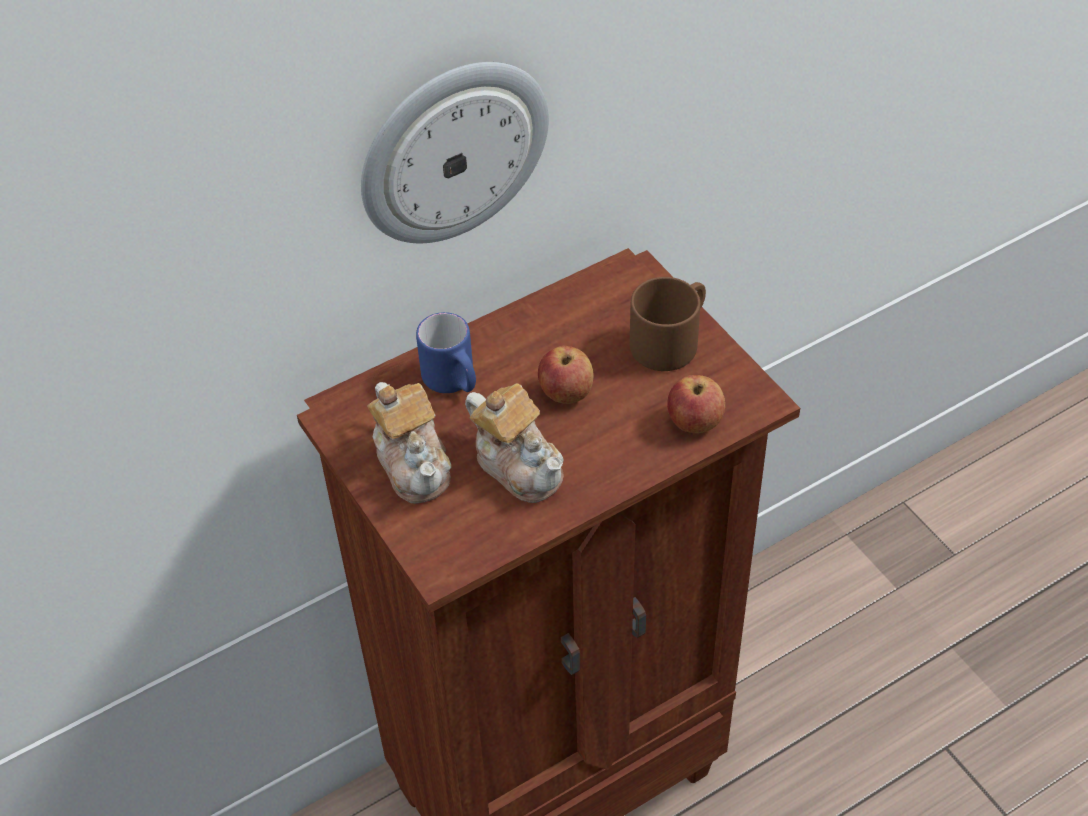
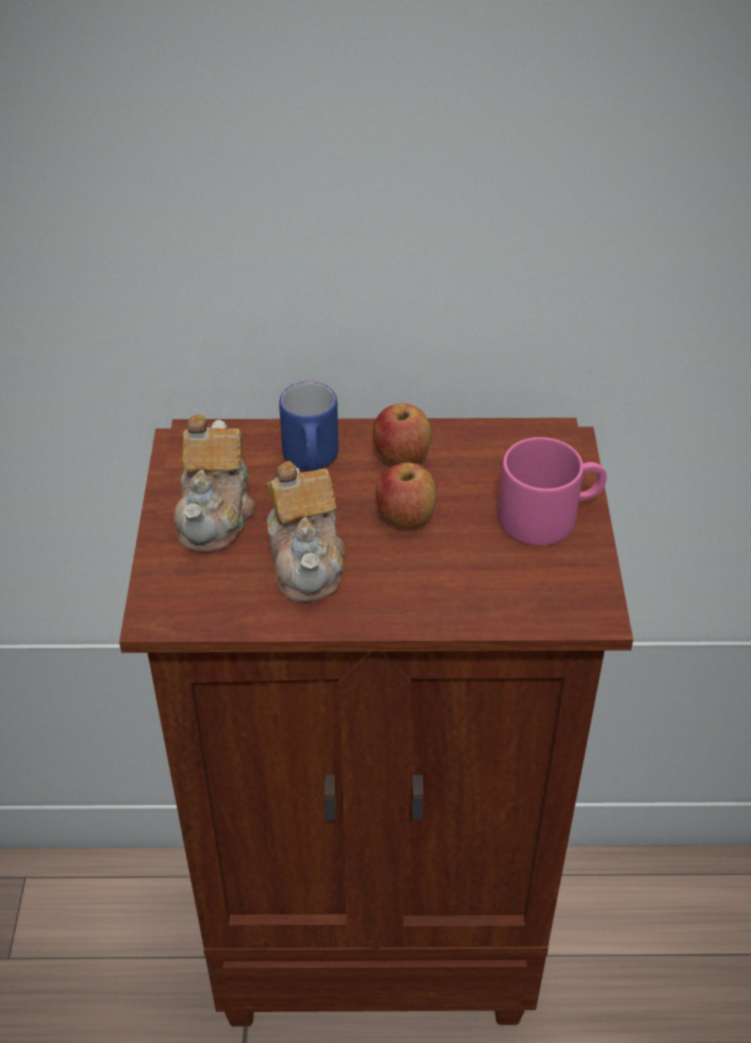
camera: 30 degrees right, 5 degrees down
(452, 151) = (381, 215): wall clock -> none
(670, 339) = (549, 514): brown mug -> pink mug
(694, 423) = (509, 602): apple -> apple (401, 457)

